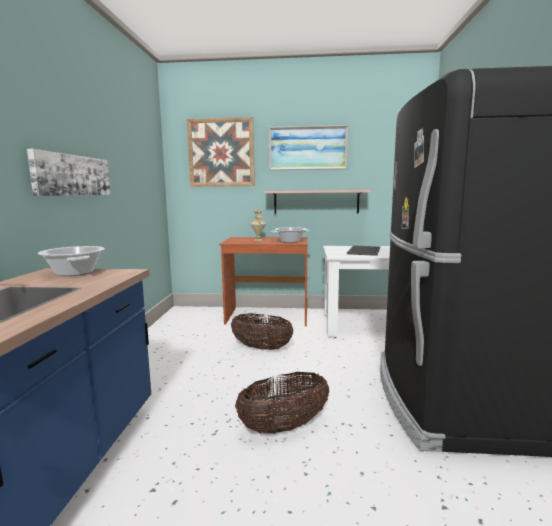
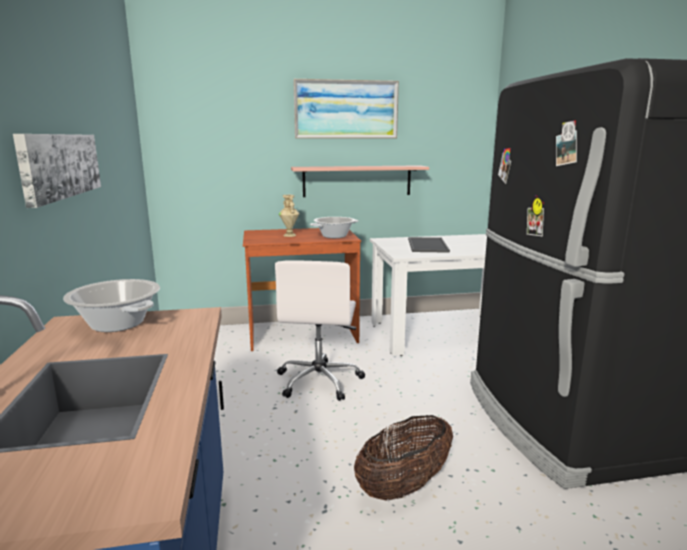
camera: 15 degrees left, 5 degrees up
(221, 153) = (226, 112): picture -> none
(261, 348) = (319, 380): basket -> white office chair

